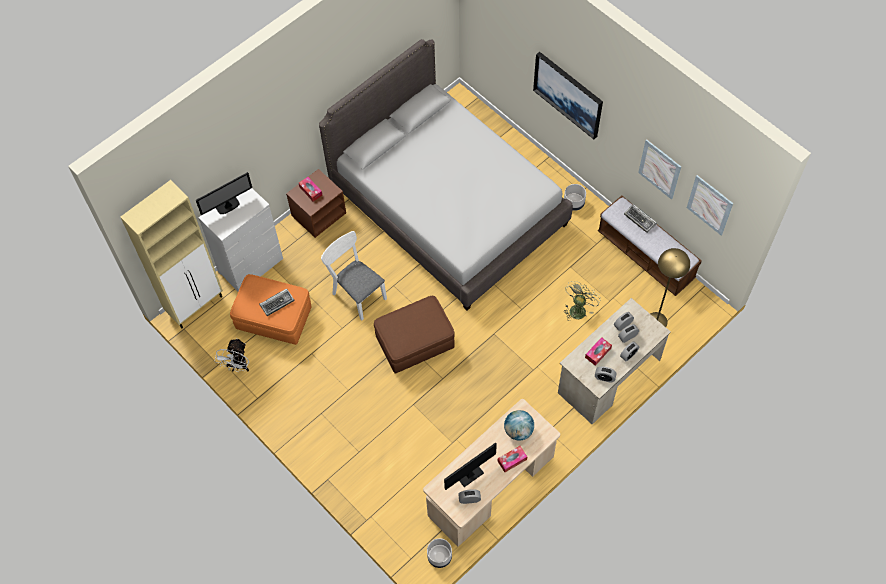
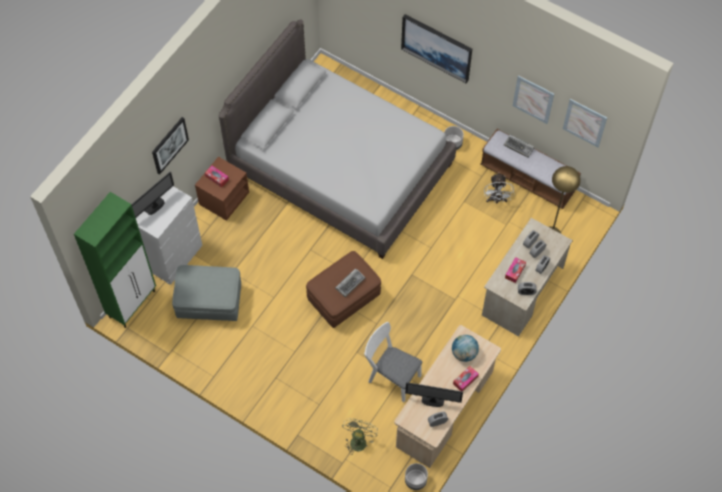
camera: 15 degrees left, 0 degrees up
(196, 305) = (133, 304): beige cabinet -> green cabinet
(238, 366) = (188, 351): white fan -> white fan (496, 200)
(254, 144) = (169, 145): none -> picture
(274, 319) = (210, 302): orange ottoman -> grey ottoman
(277, 303) = (214, 286): keyboard -> keyboard (350, 283)
(356, 293) = (278, 263): white chair -> white chair (391, 376)
(470, 475) = (432, 401): monitor -> monitor turned 120 degrees counterclockwise
(578, 308) = (480, 237): green fan -> green fan (358, 440)

